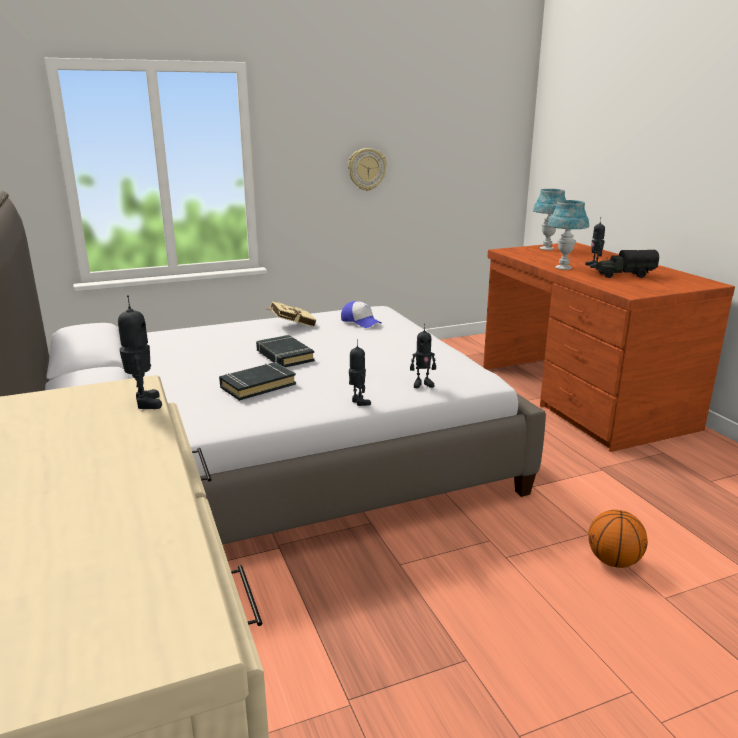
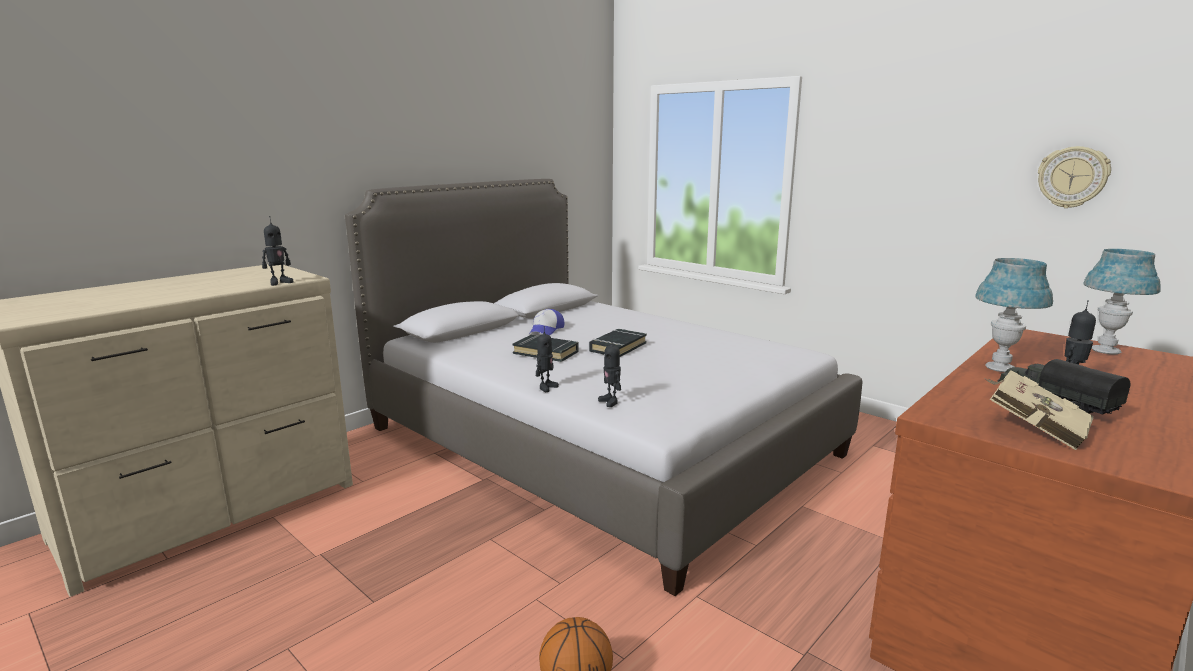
camera: 65 degrees right, 5 degrees down
(291, 325) = (698, 335): beige book -> beige book (1032, 428)
(361, 322) = (750, 353): cap -> cap (546, 330)
(366, 169) = (927, 196): wall clock -> wall clock (1072, 177)

